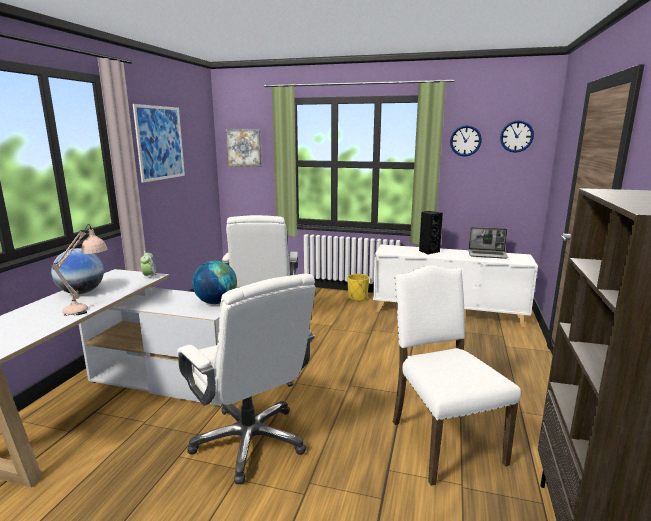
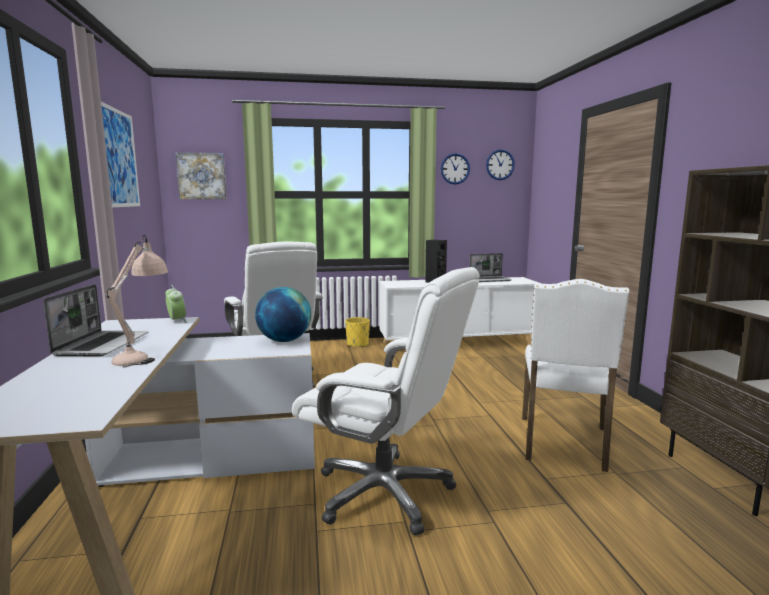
camera: 25 degrees left, 5 degrees down
(81, 292) = (102, 345): globe -> laptop
(442, 440) = (564, 443): white chair -> white chair turned 120 degrees counterclockwise

